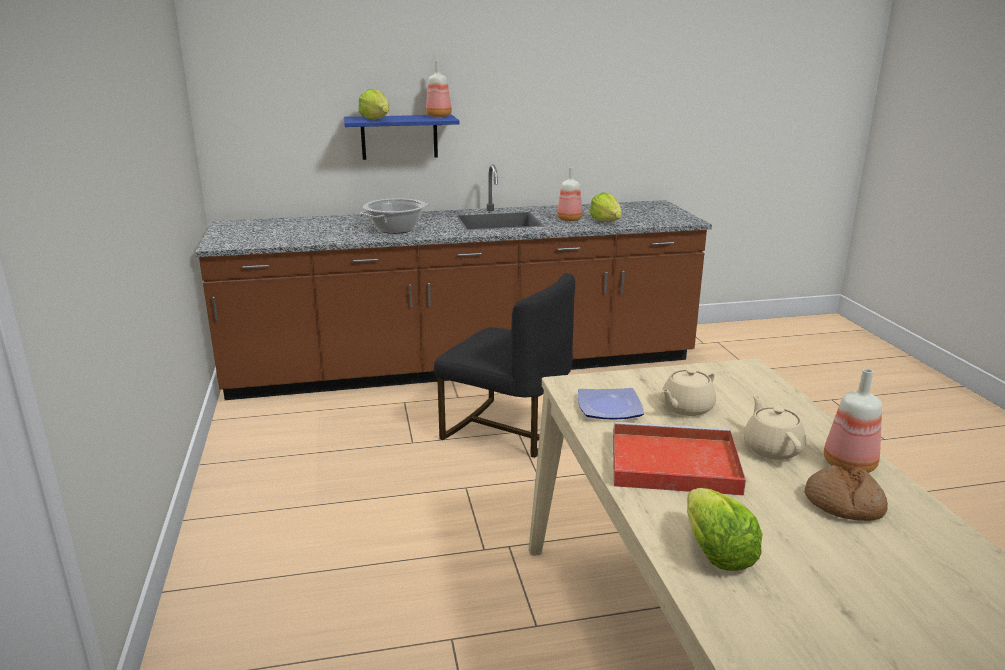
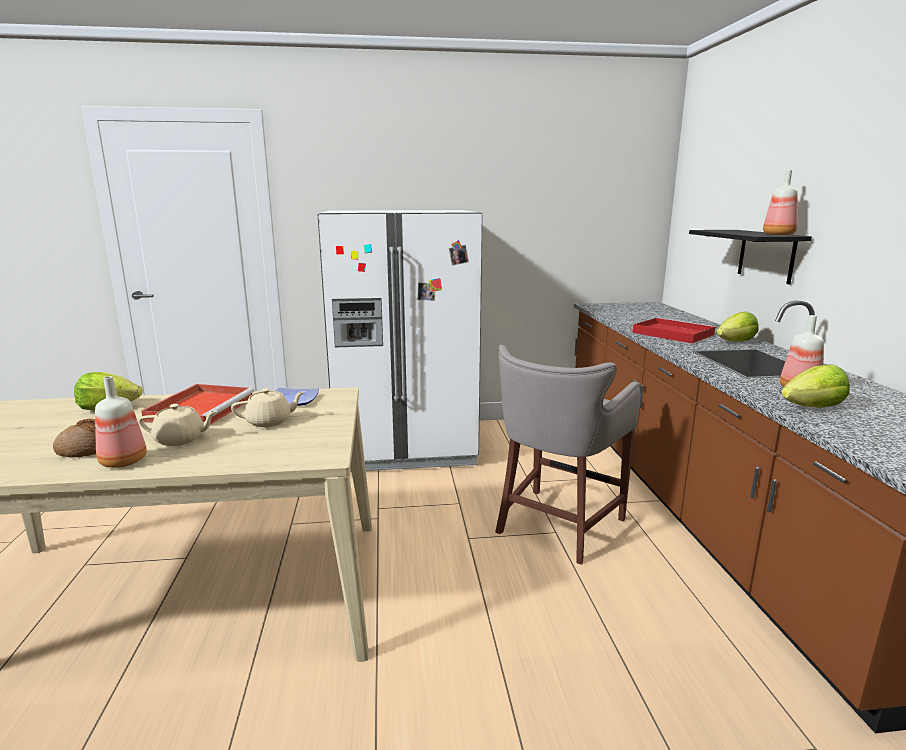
camera: 95 degrees right, 5 degrees down
(280, 546) = (405, 446): none -> white fridge
(376, 119) = (720, 231): lettuce -> lettuce (735, 342)
(396, 229) = (671, 333): cooking pot -> red tray
(399, 137) = (766, 255): blue shelf -> black shelf
(507, 430) = (556, 526): black chair -> grey stool
(686, 408) = (270, 422): beige teapot -> beige teapot turned 105 degrees clockwise

